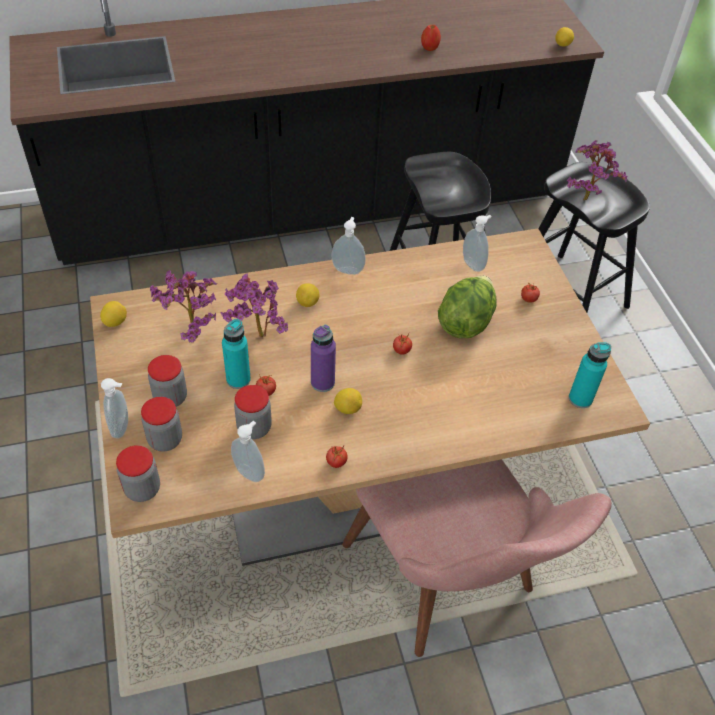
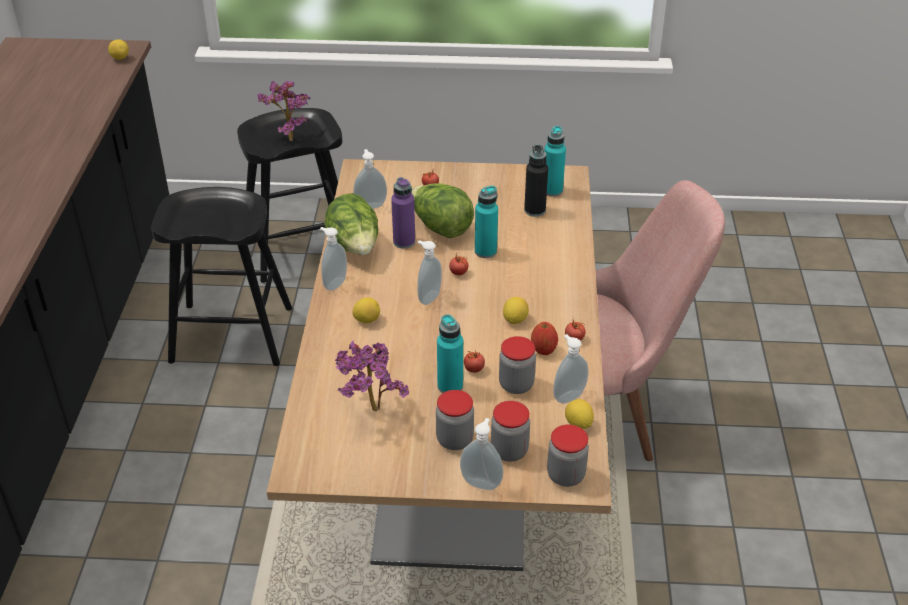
camera: 70 degrees left, 10 degrees down
(115, 322) = (322, 472): lemon -> lemon (578, 424)
(256, 337) = (397, 364): potted plant -> none
(322, 382) = (477, 329): purple bottle -> purple bottle (404, 242)
(355, 337) = (428, 297): none -> soap dispenser
(405, 270) = (355, 247): none -> lettuce
(430, 48) = (52, 134): apple -> apple (543, 350)
(445, 364) = (485, 251): none -> turquoise bottle
(535, 390) = (534, 210): none -> black bottle

